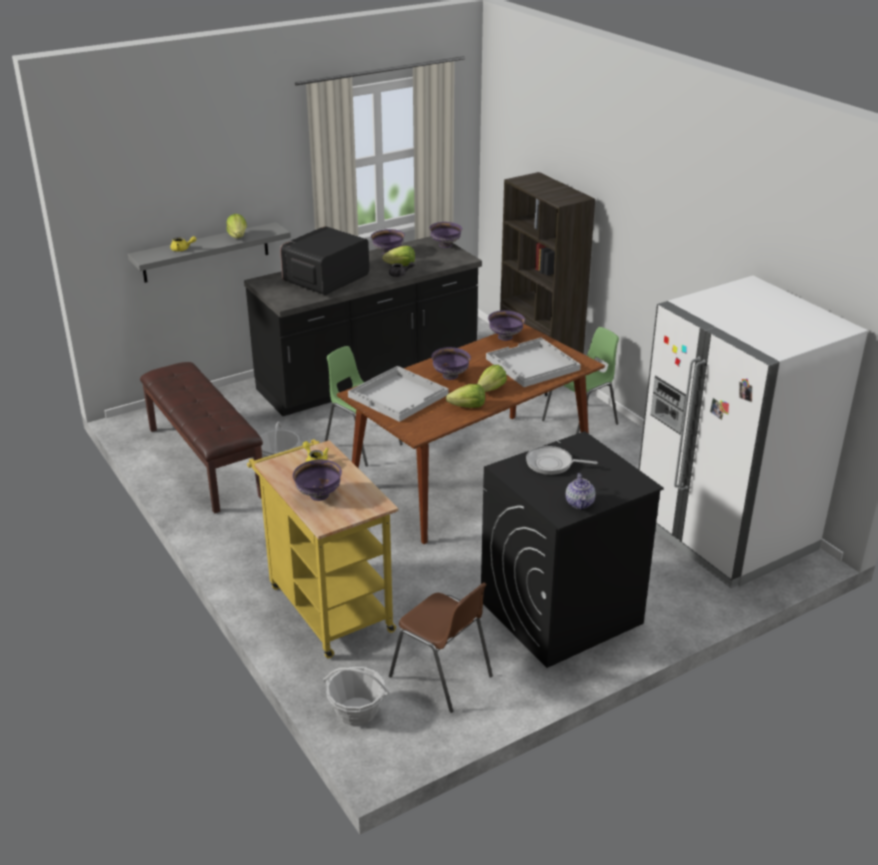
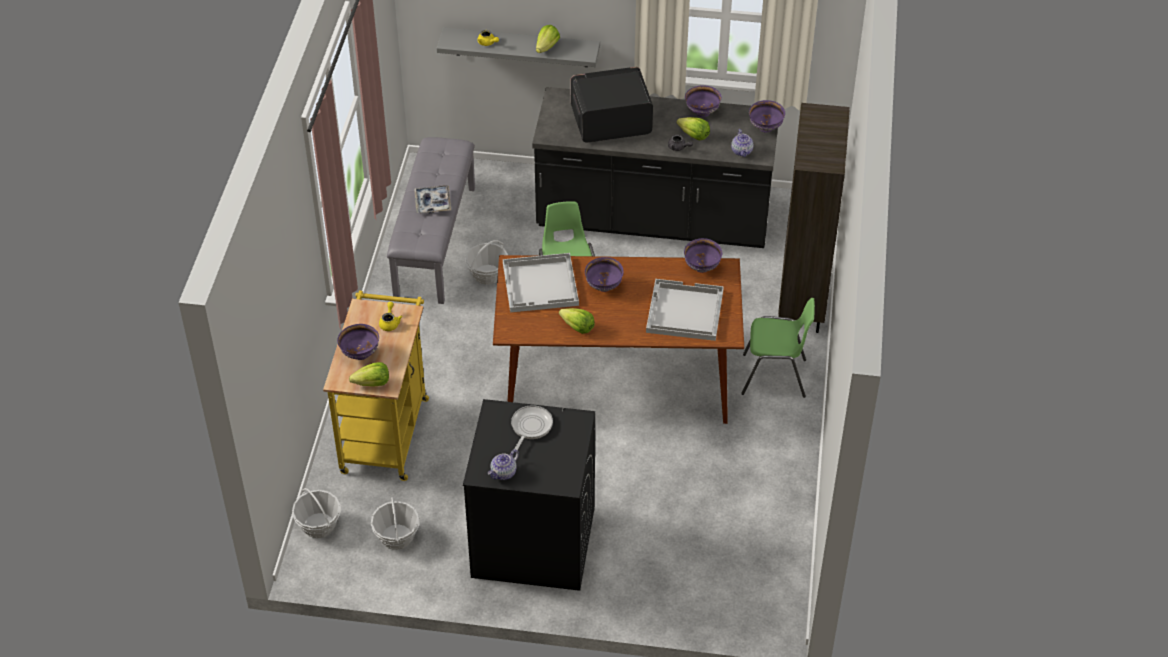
camera: 40 degrees right, 15 degrees up
(204, 461) = (434, 241): brown bench -> grey bench
(208, 406) = (433, 203): none -> tray
(442, 677) = (396, 537): brown chair -> basket
(448, 261) = (742, 151): none -> teapot
(491, 389) = (617, 320): lettuce -> lettuce (372, 383)
(552, 464) = (530, 427): frying pan -> frying pan turned 60 degrees clockwise
(724, 533) = (745, 559): white fridge -> none

